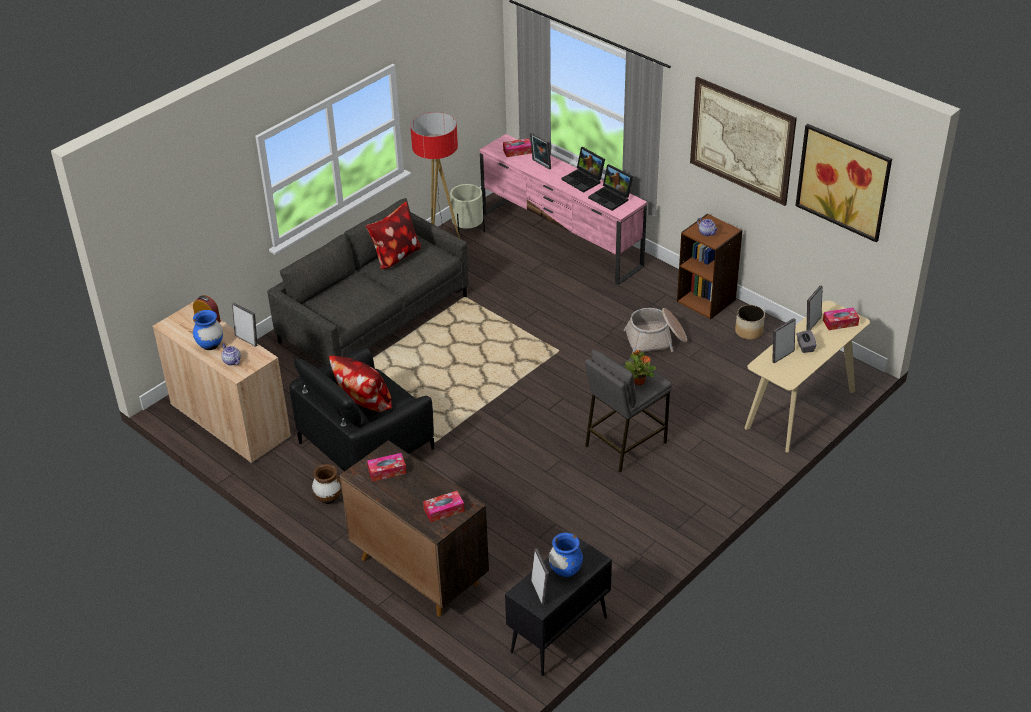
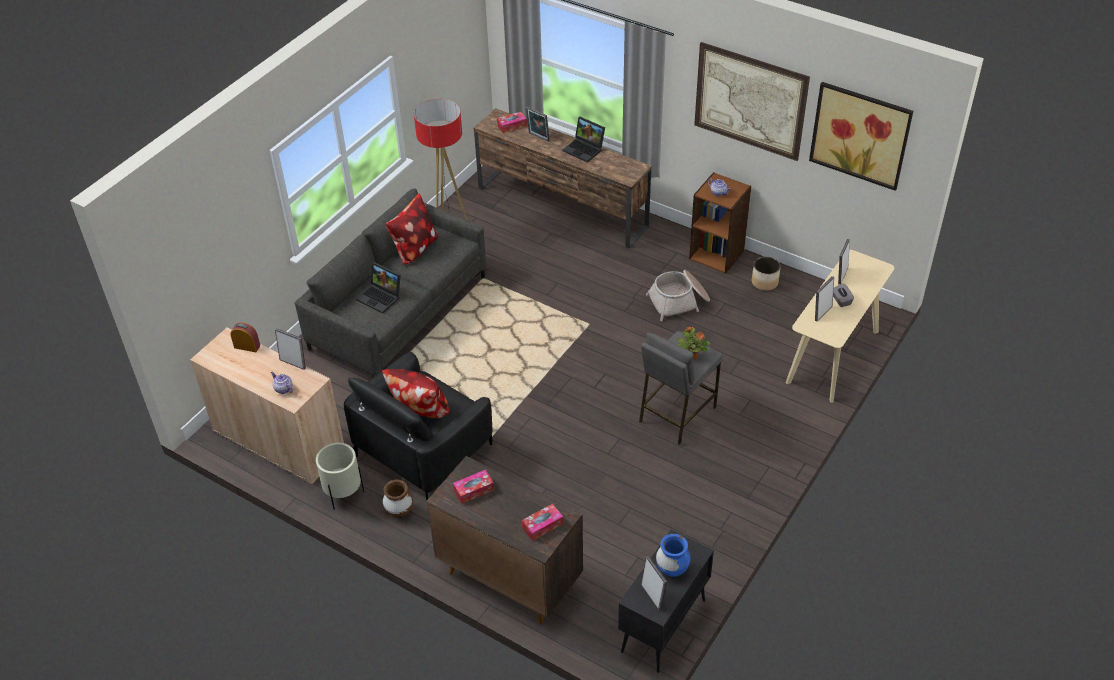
camera: 10 degrees left, 5 degrees up
(210, 345) = (256, 374): blue vase -> none
(467, 232) = (469, 209): beige planter -> beige planter (343, 494)
(561, 240) = (562, 207): pink tv stand -> brown tv stand
(611, 198) = (616, 165): laptop -> laptop (381, 297)
(840, 323) = (867, 271): tissue box -> none

